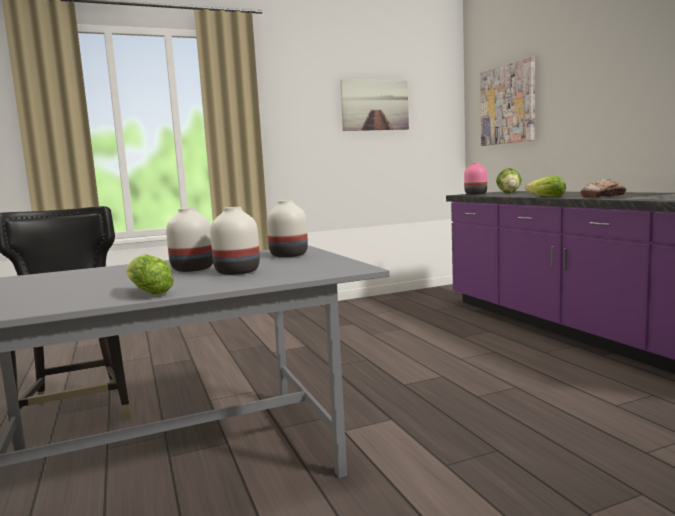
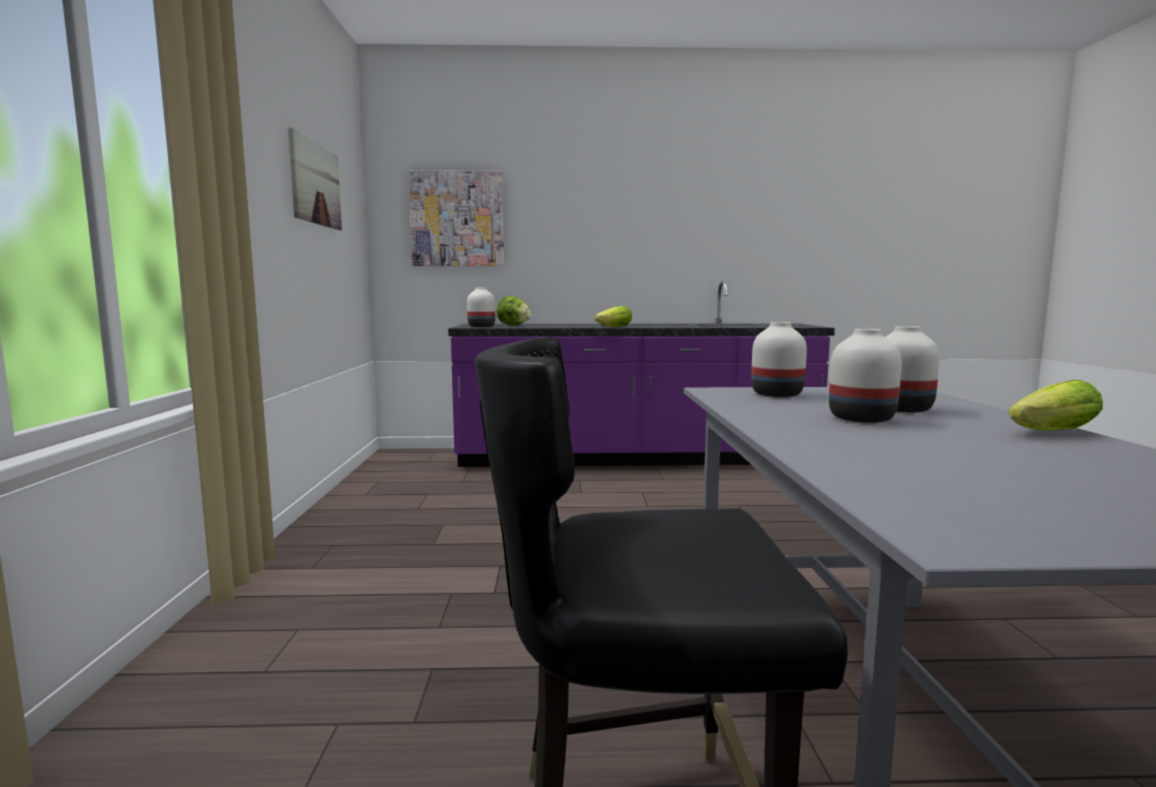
camera: 70 degrees left, 0 degrees up
(476, 194) = (481, 326): pink vase -> white vase
(603, 196) = (663, 326): bread -> none

